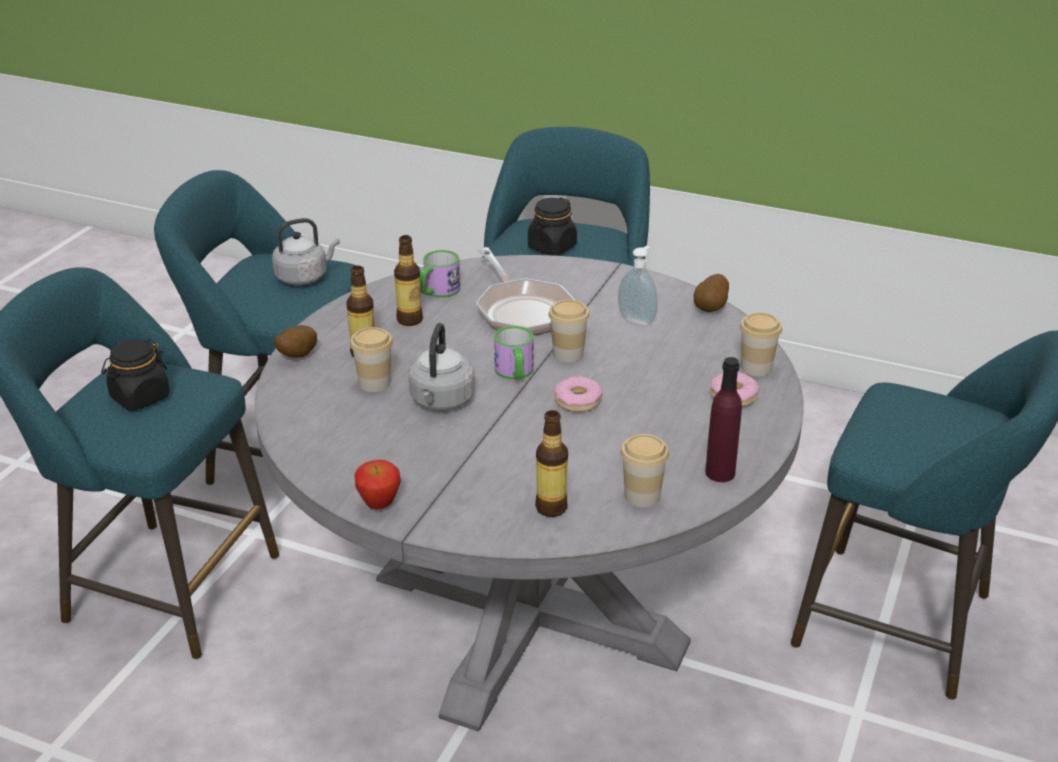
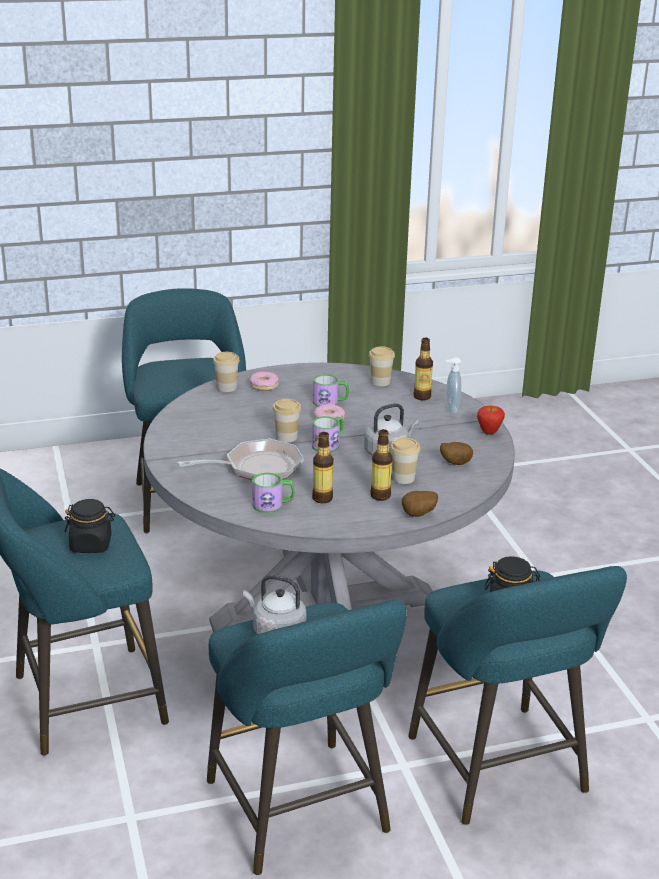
camera: 130 degrees left, 5 degrees down
(522, 311) = (257, 468): frying pan -> frying pan turned 45 degrees clockwise
(624, 423) = (330, 402): none -> mug
(637, 320) = (218, 431): soap dispenser -> soap dispenser (450, 409)
(711, 308) = (173, 415): potato -> potato (455, 463)
(720, 473) = (336, 372): purple bottle -> none

